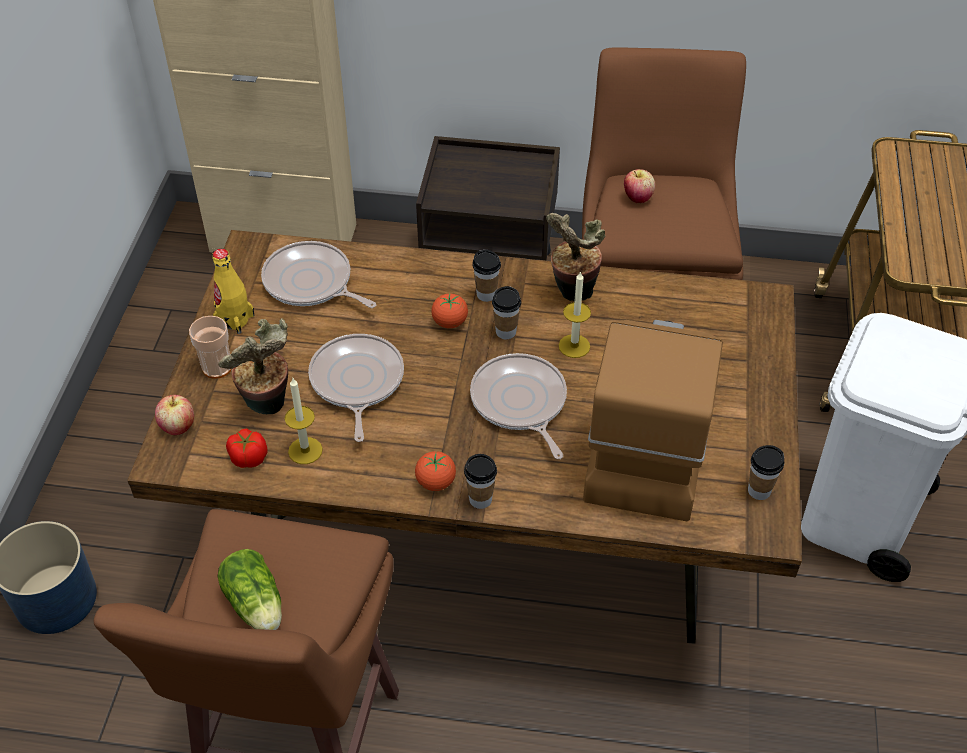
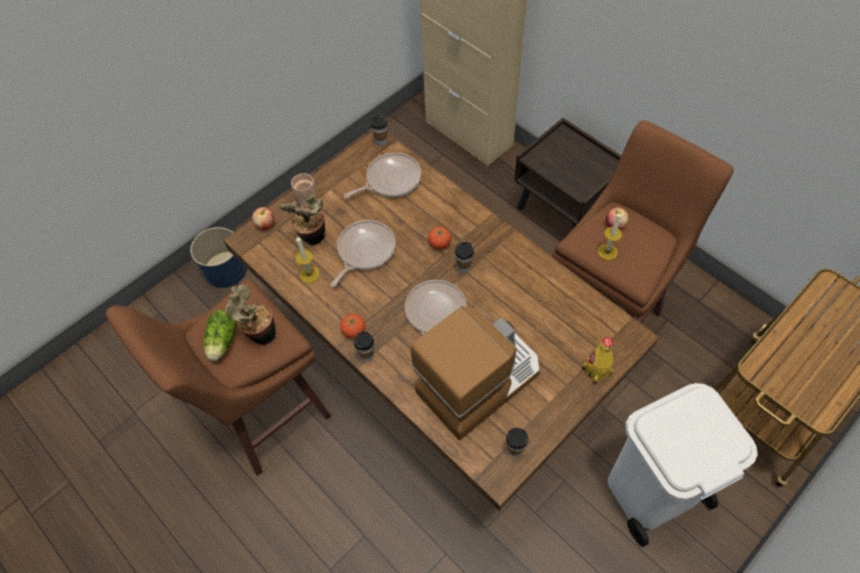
camera: 40 degrees right, 10 degrees up
(234, 320) = (337, 180): yellow bottle -> yellow bottle (596, 371)
(248, 458) = (282, 261): tomato -> none
(311, 283) = (390, 180): frying pan -> frying pan turned 75 degrees clockwise
(486, 294) = (473, 238): cup -> cup (381, 141)
(572, 293) = (521, 265): potted plant -> potted plant (260, 334)
(574, 346) = (493, 298): candle -> candle (607, 251)

